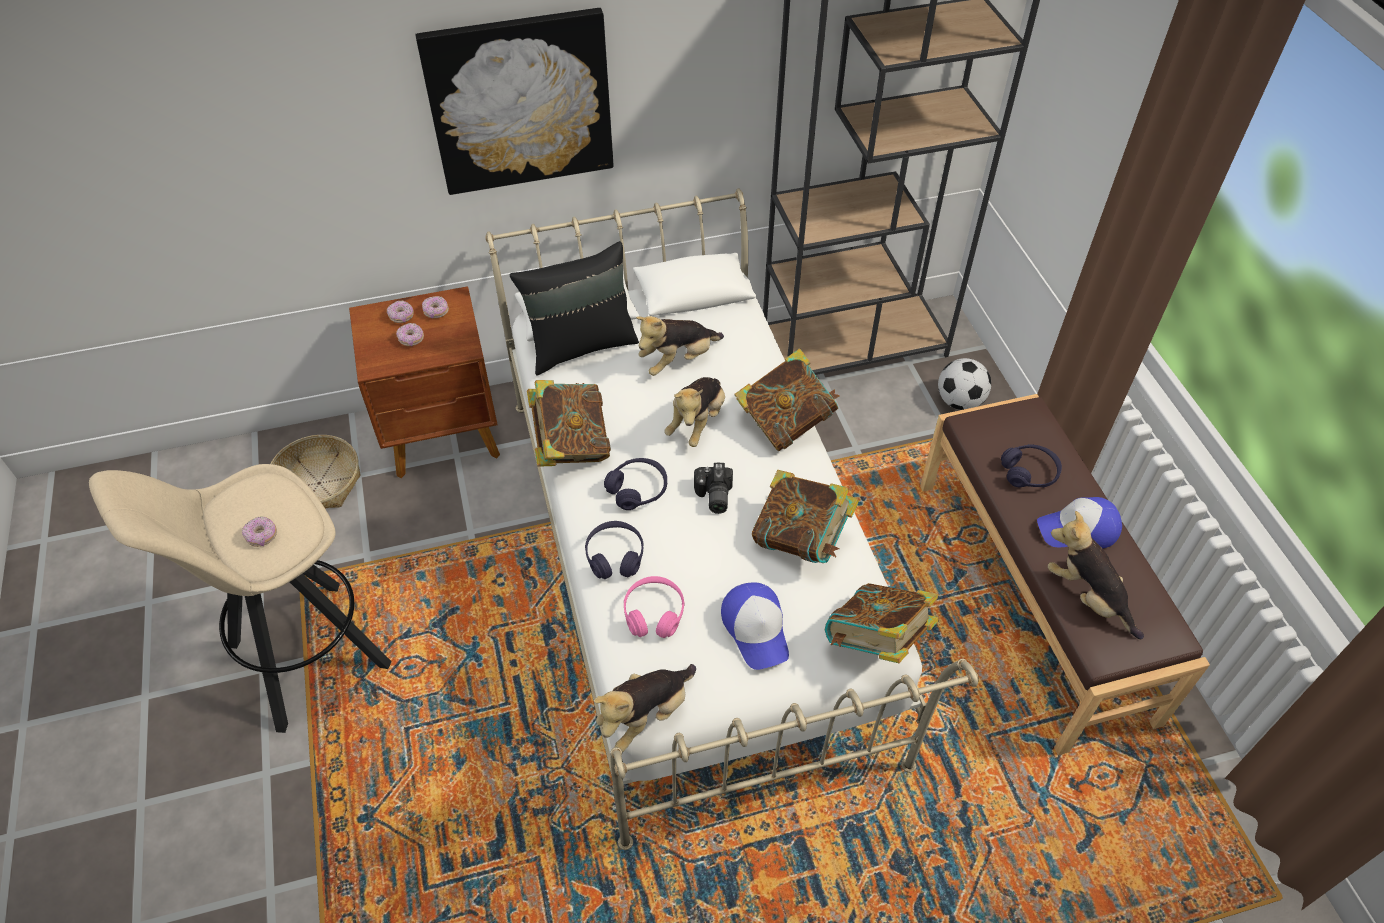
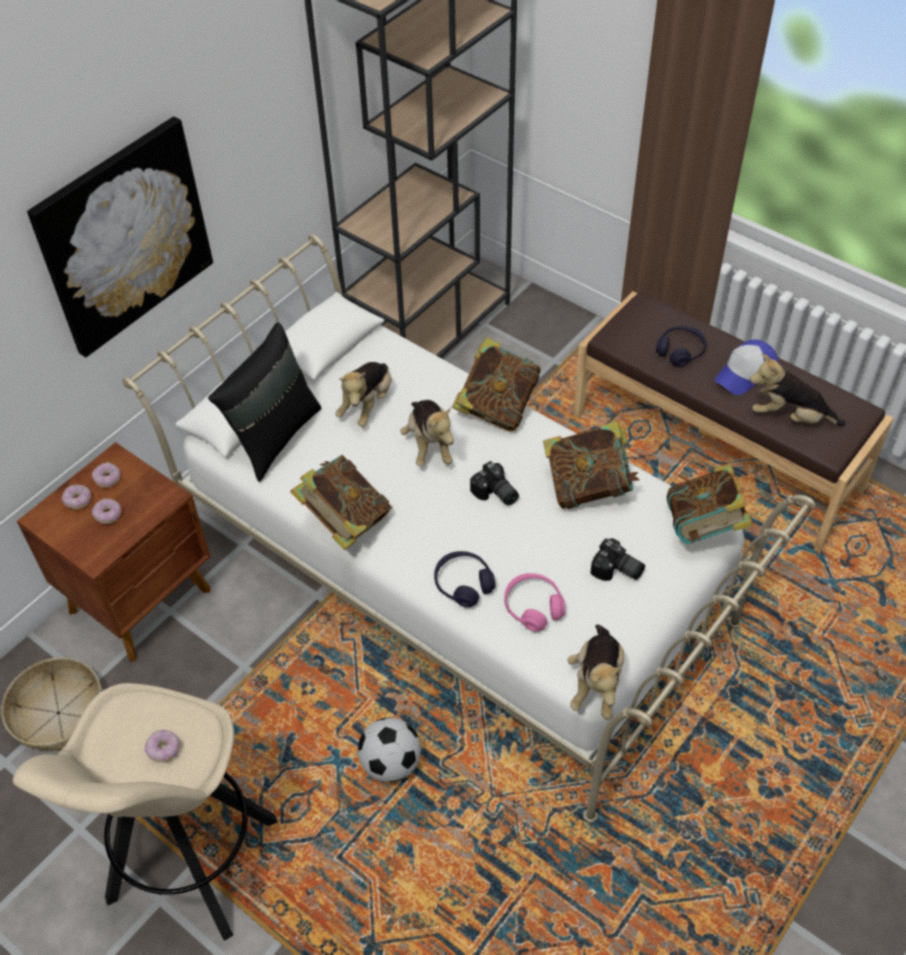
camera: 35 degrees left, 0 degrees up
(637, 489) = (432, 523): purple headphones -> none
(756, 629) = (617, 571): cap -> camera
(959, 401) = (547, 334): football -> football (391, 763)

